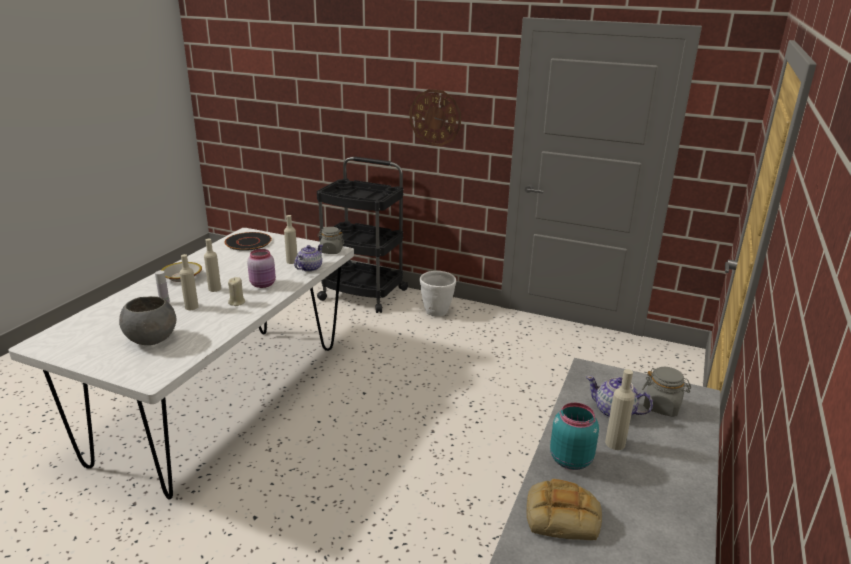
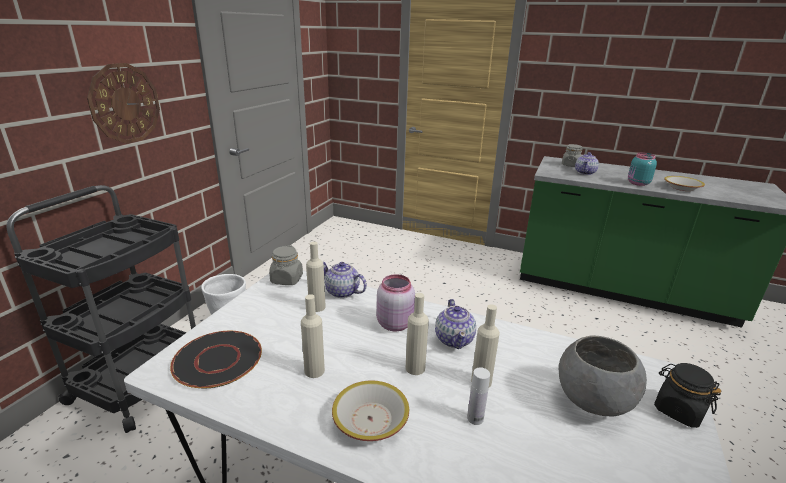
camera: 90 degrees left, 0 degrees up
(123, 370) = (678, 410): none -> black jar
(237, 302) = (454, 339): beige candle -> teapot
(563, 516) = (681, 188): bread -> bowl
(615, 443) = (613, 175): beige bottle -> beige bottle (314, 371)

